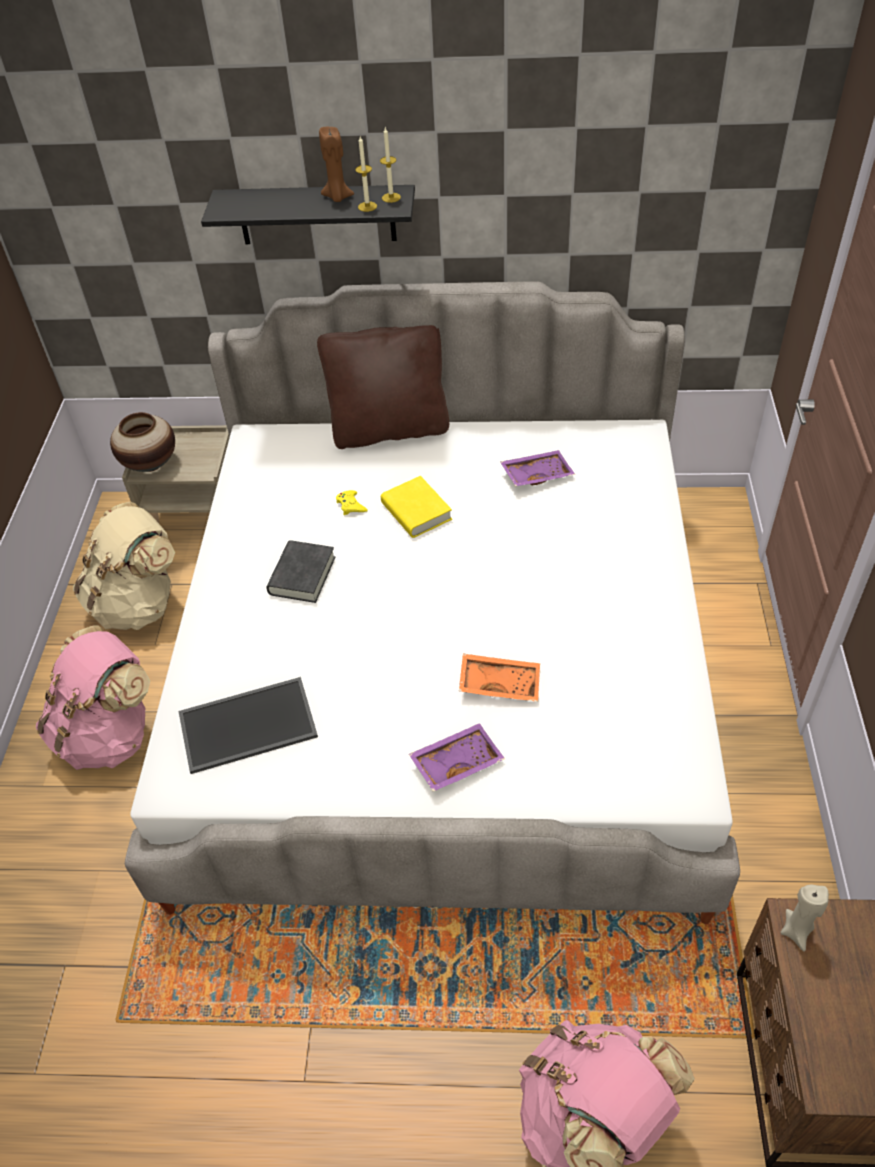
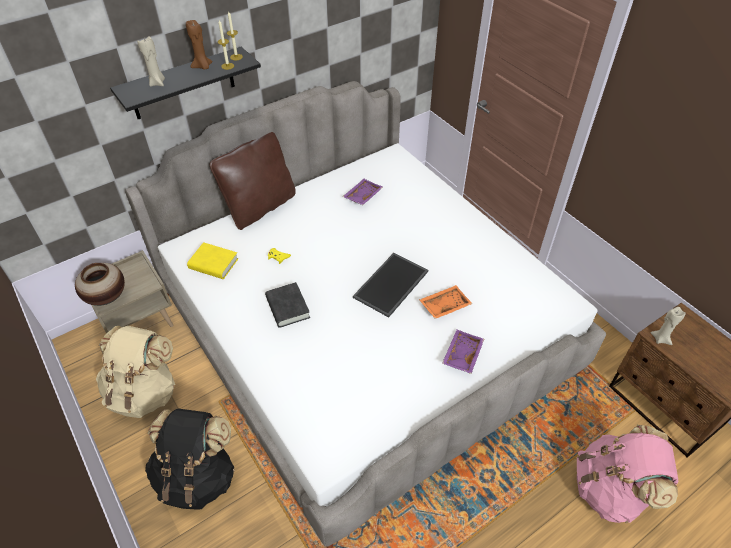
camera: 40 degrees left, 0 degrees up
(110, 733) = (197, 477): pink backpack -> black backpack
(246, 727) = (338, 404): tray -> tray (391, 285)
(266, 201) = (157, 83): none -> beige candle
(416, 511) = (318, 243): yellow book -> yellow book (213, 264)

